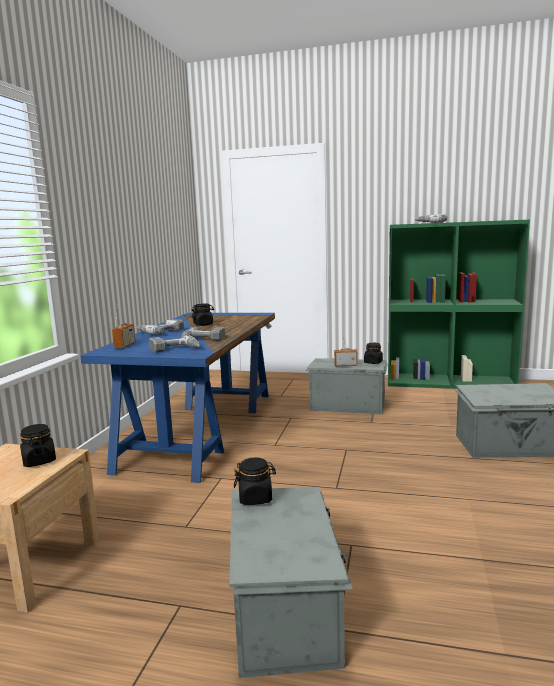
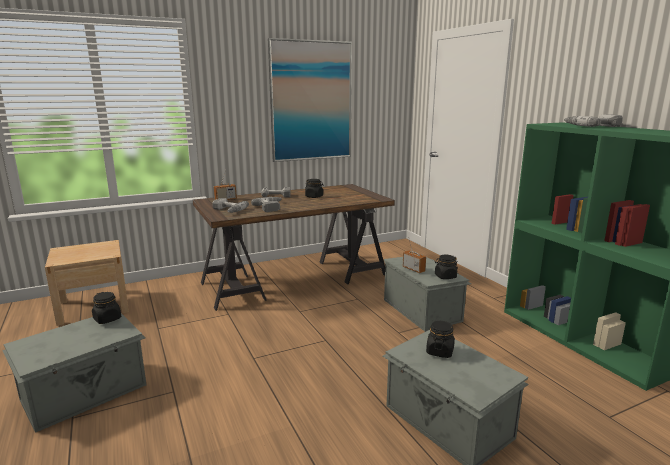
camera: 50 degrees right, 5 degrees up
(39, 461) = (98, 253): black jar -> black jar (439, 351)
(141, 219) = (311, 101): none -> picture
(201, 428) = (295, 279): blue desk -> brown desk

